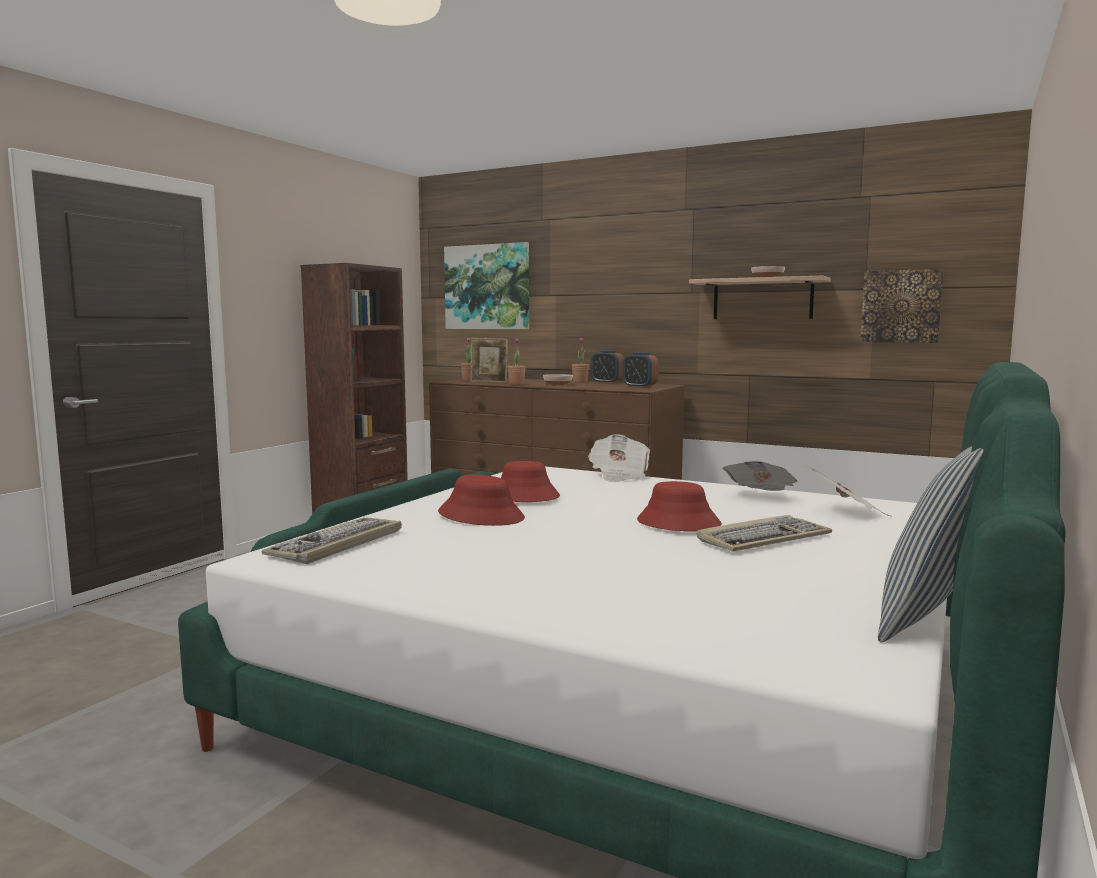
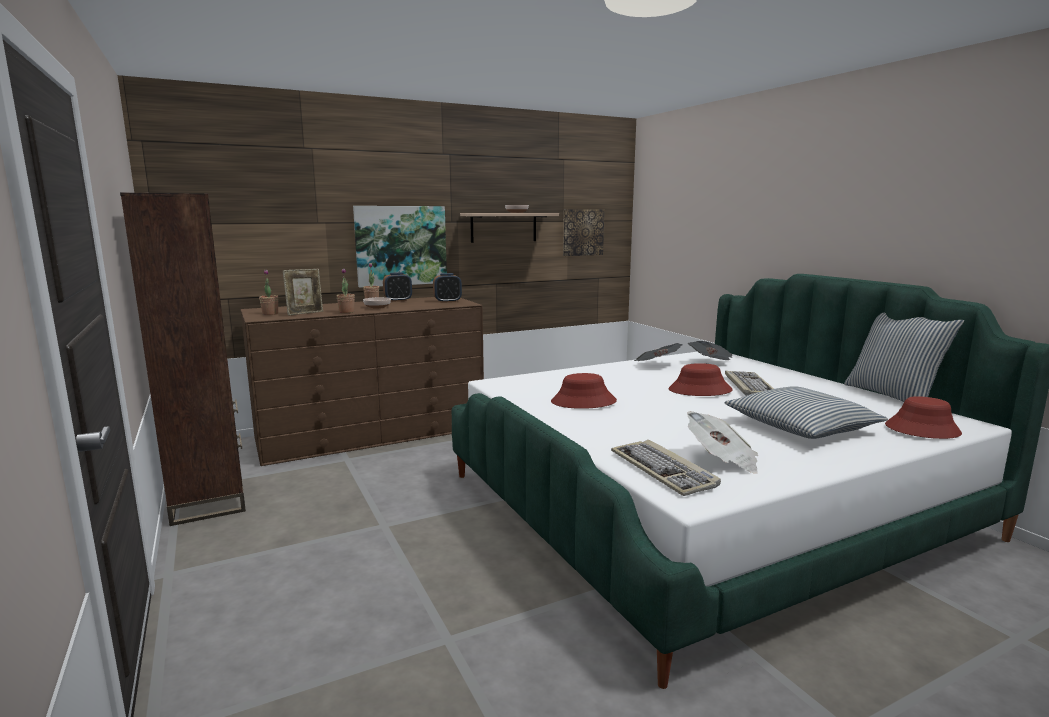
camera: 55 degrees left, 5 degrees up
(481, 516) = (626, 421): red hat -> red hat (922, 429)
(487, 287) = (242, 213): picture -> picture (401, 245)
(601, 576) = (800, 426): none -> pillow
(618, 476) = (555, 372): newspaper -> newspaper (722, 460)

